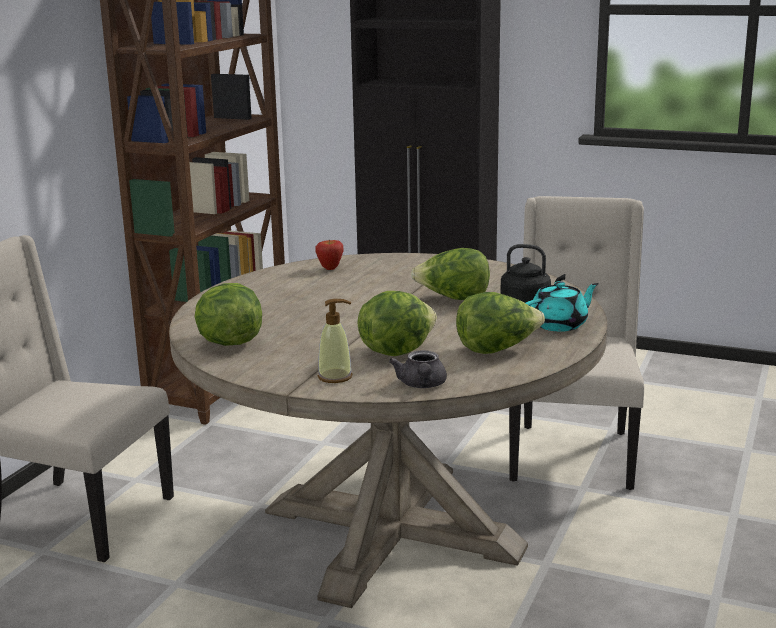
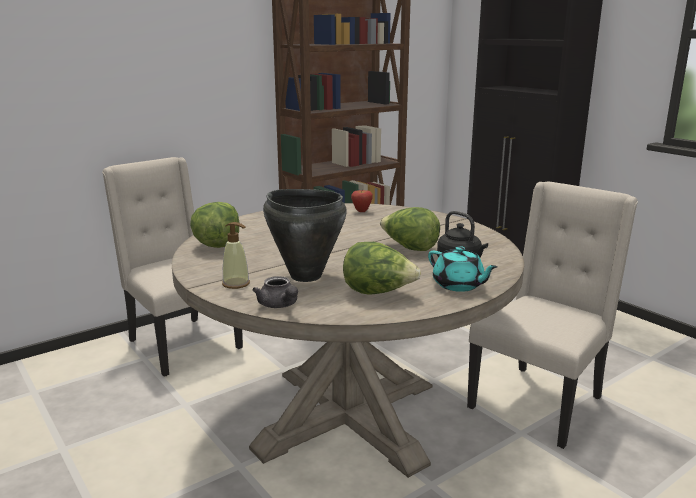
camera: 30 degrees right, 0 degrees up
(395, 351) = (305, 276): lettuce -> black cooking pot
(421, 385) = (279, 305): grey teapot -> grey teapot turned 60 degrees counterclockwise
(559, 325) = (459, 285): turquoise teapot -> turquoise teapot turned 45 degrees clockwise

